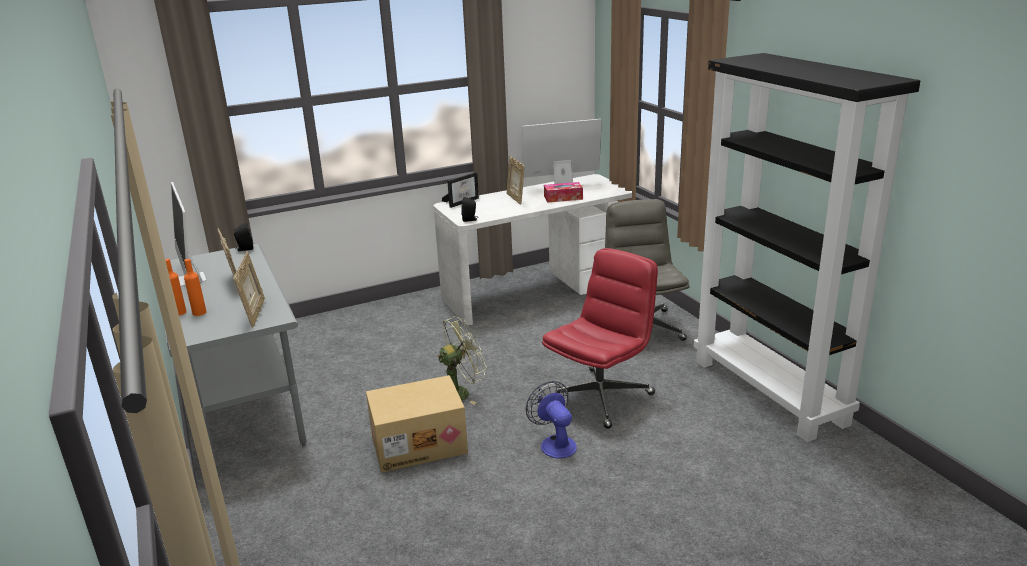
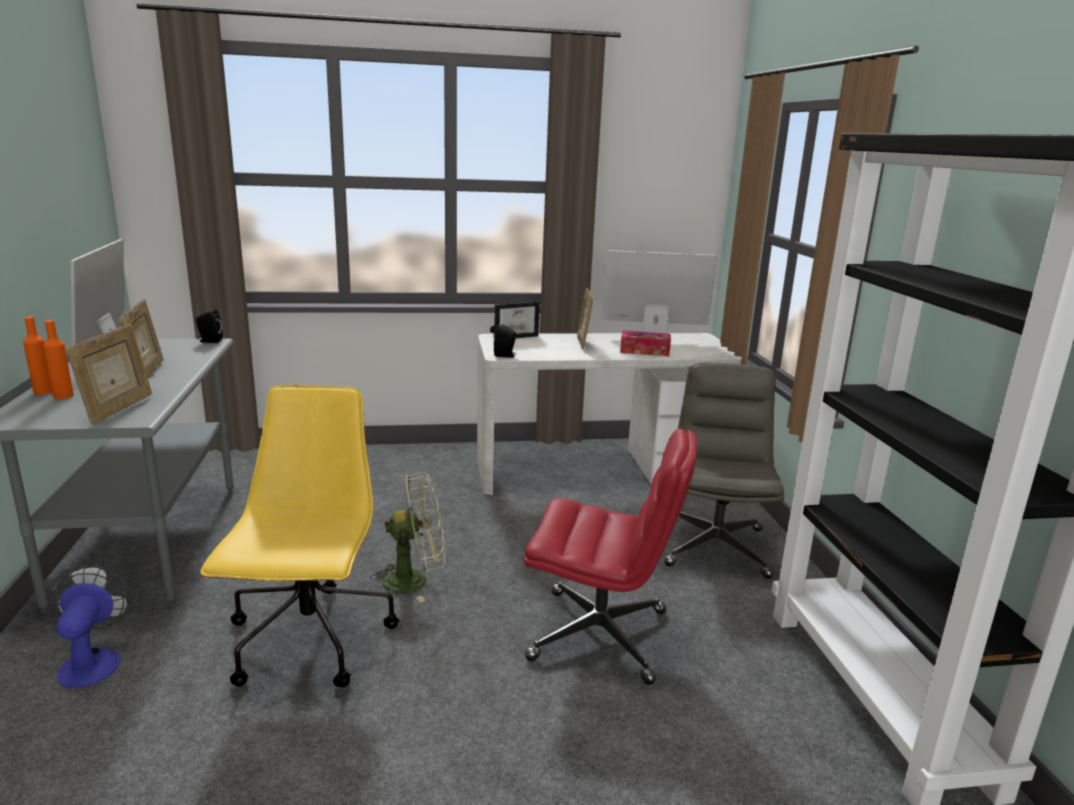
camera: 15 degrees right, 5 degrees down
(419, 443) = (310, 641): cardboard box -> yellow office chair
(555, 443) = (492, 693): fan -> fan (93, 661)
(600, 397) = (601, 635): red office chair -> red office chair turned 45 degrees clockwise

